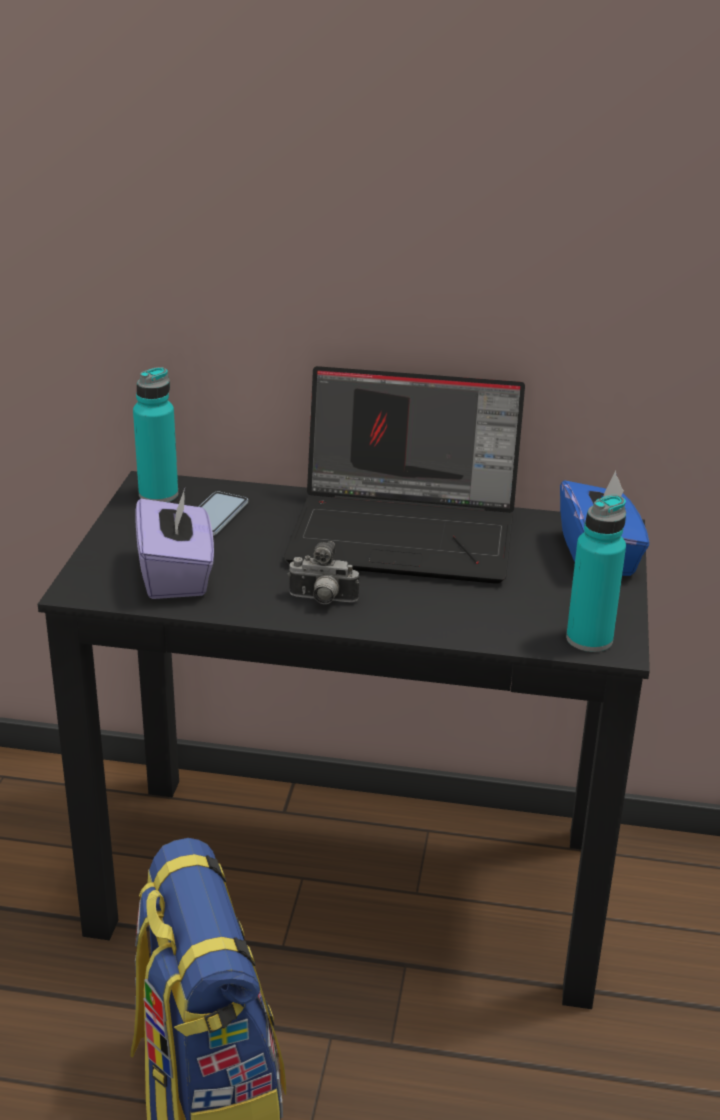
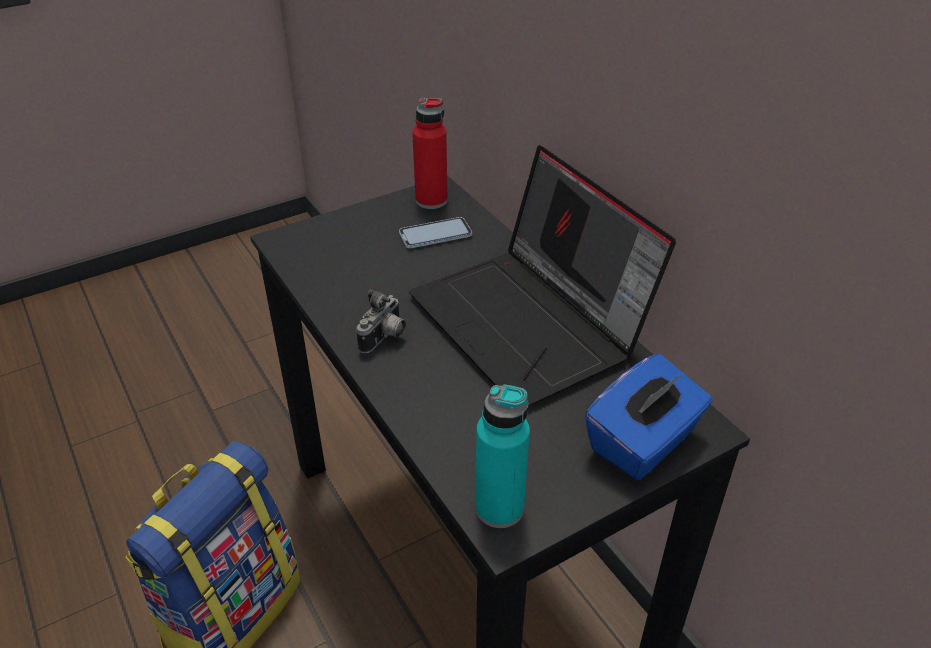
camera: 50 degrees right, 10 degrees up
(158, 495) = (431, 200): turquoise bottle -> red bottle
(177, 575) = (342, 263): purple tissue box -> none
(322, 601) = (385, 338): camera -> camera turned 120 degrees counterclockwise

